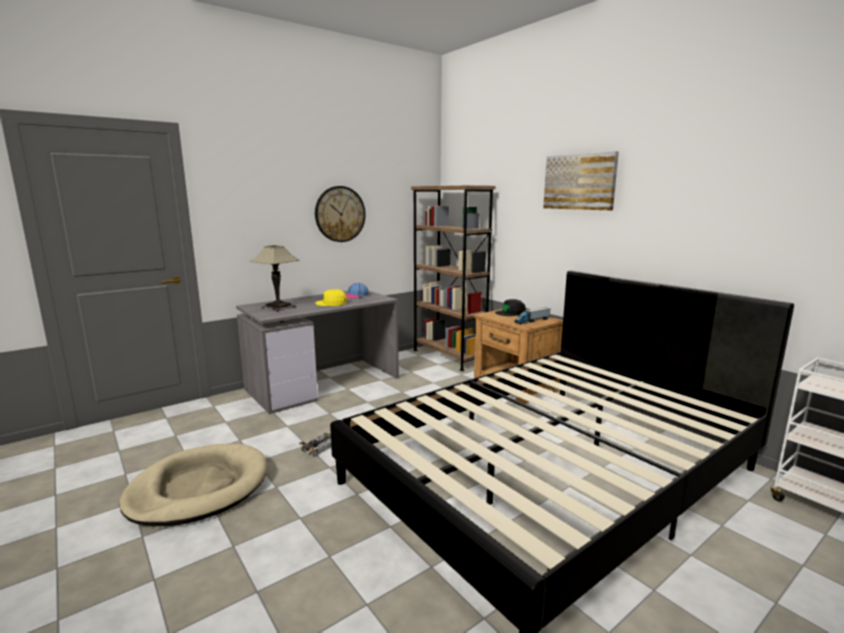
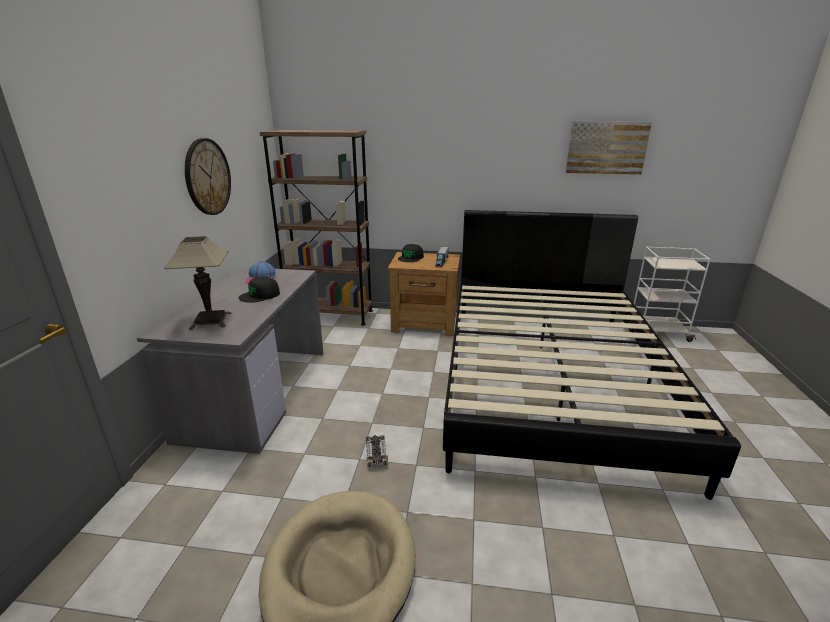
camera: 45 degrees left, 10 degrees up
(331, 303) = (260, 295): yellow cap -> black cap
(579, 182) = (465, 128): picture -> picture (606, 147)

